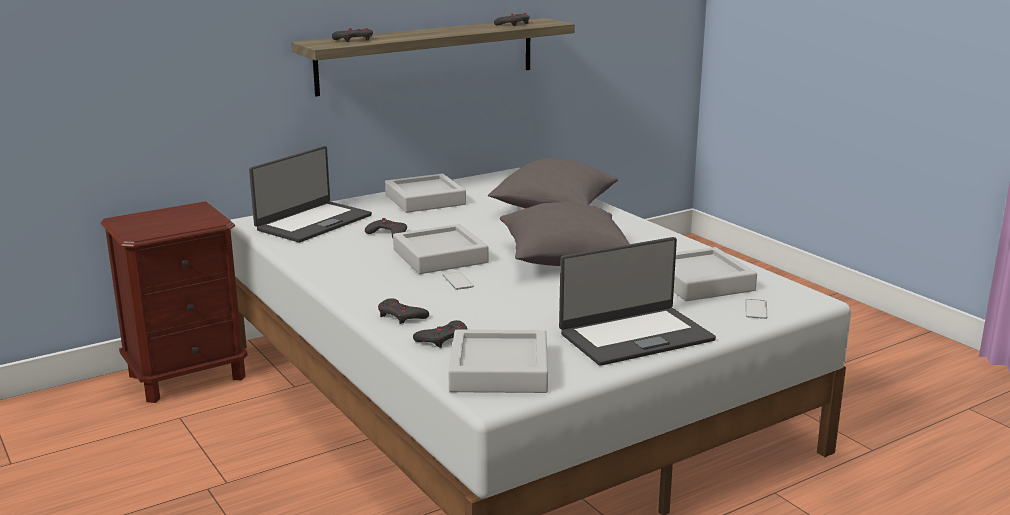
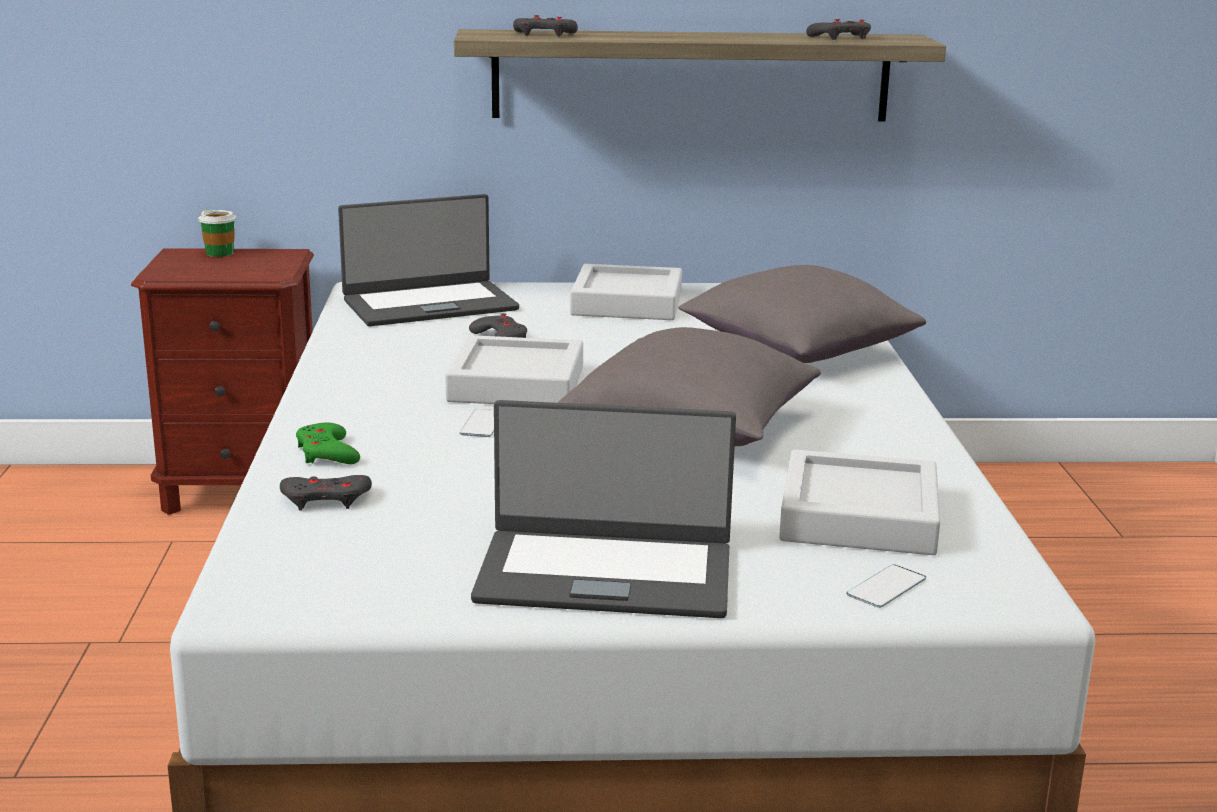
camera: 30 degrees right, 0 degrees up
(151, 214) = (220, 253): none -> cup
(401, 316) = (327, 453): grey game controller -> green game controller
(499, 370) = (321, 566): grey tray -> none

